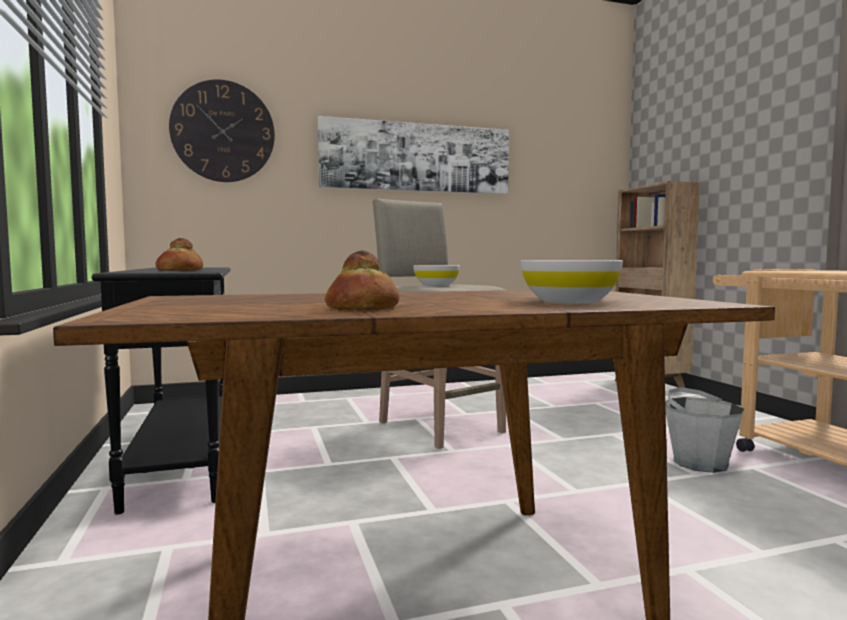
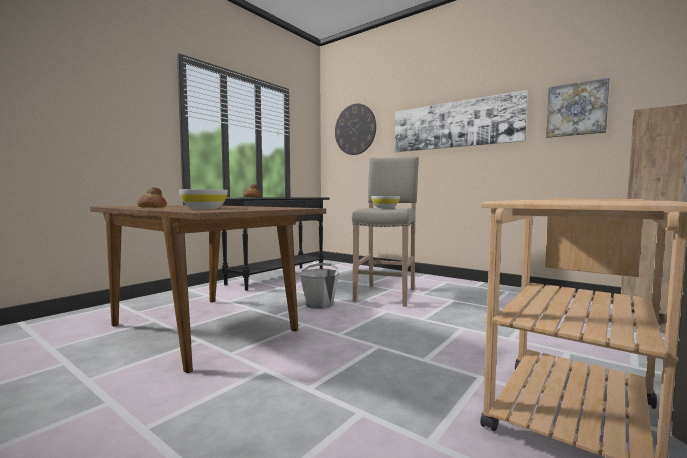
camera: 55 degrees right, 0 degrees up
(553, 164) = (576, 109): none -> picture
(700, 463) = (452, 358): grey bucket -> grey bucket (319, 304)

